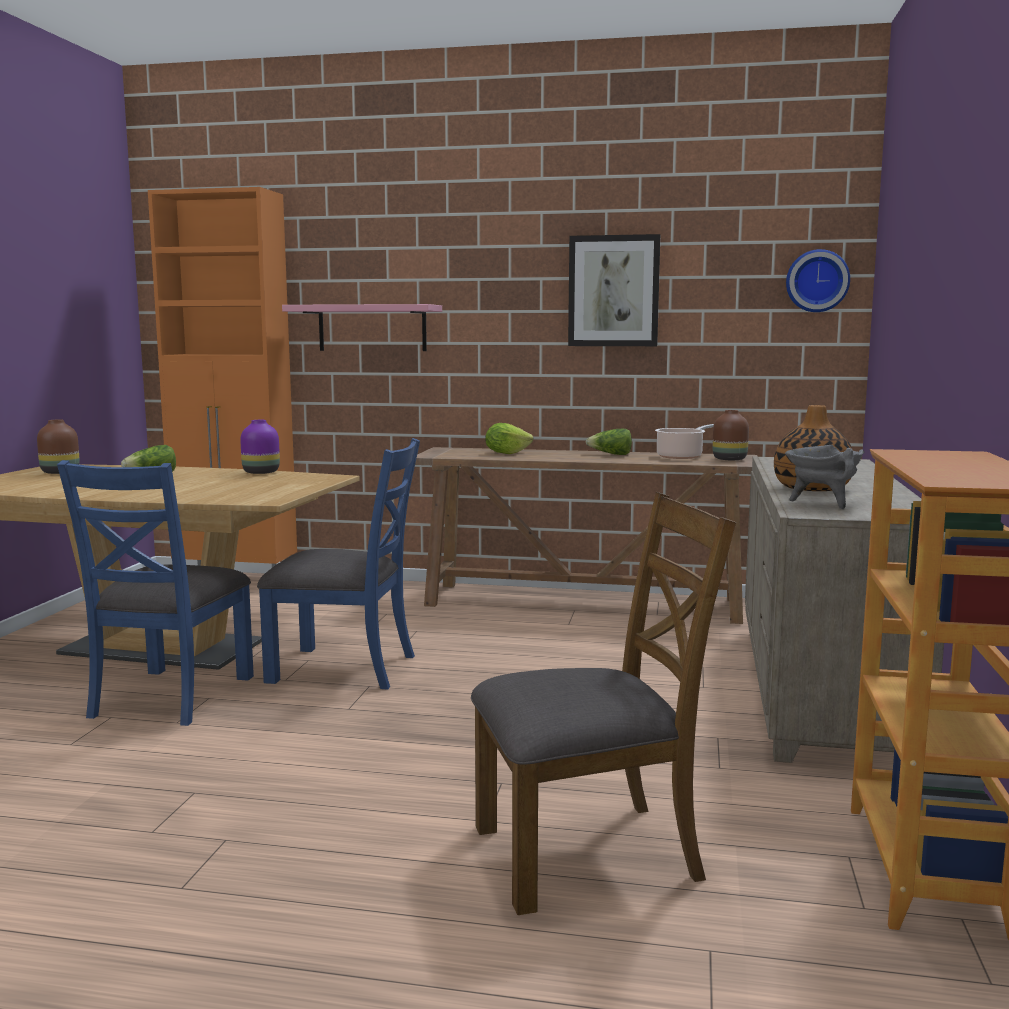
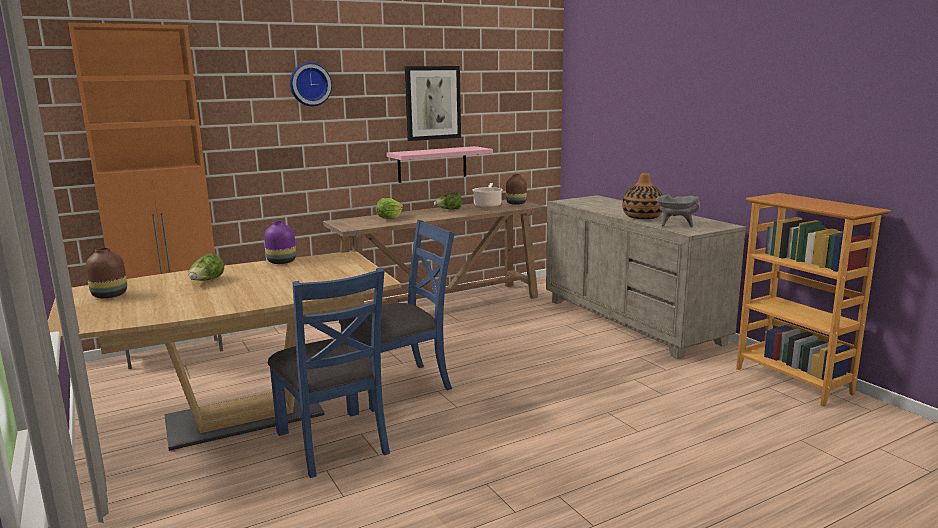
camera: 40 degrees left, 5 degrees up
(372, 328) = (266, 136): pink shelf -> pink shelf (432, 164)
(589, 853) = (699, 425): brown chair -> none
(817, 281) = (538, 94): wall clock -> wall clock (310, 84)

